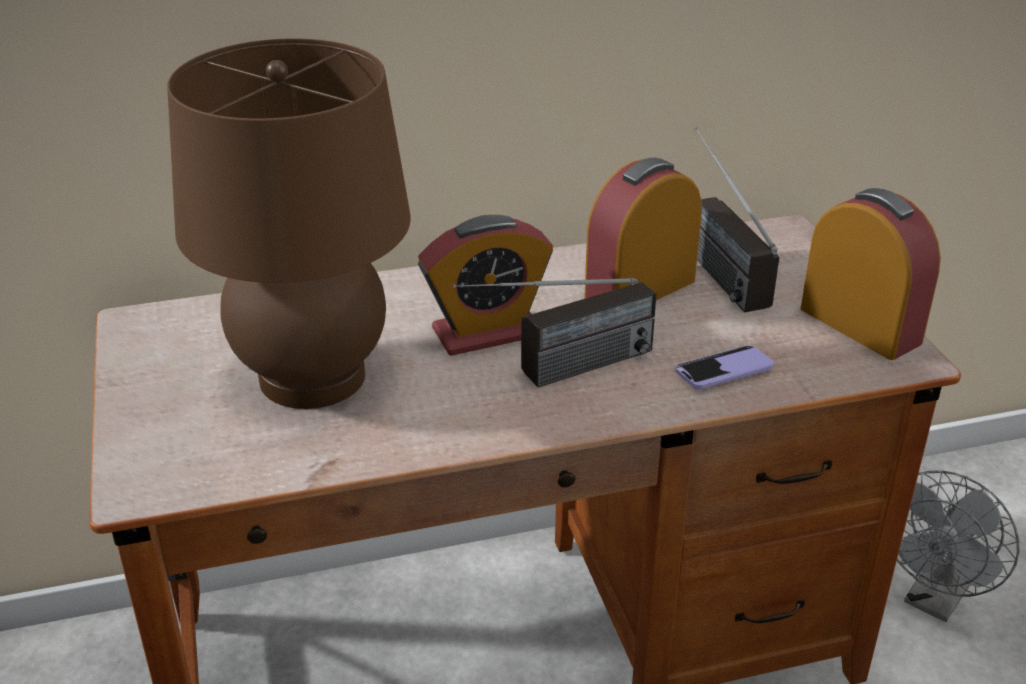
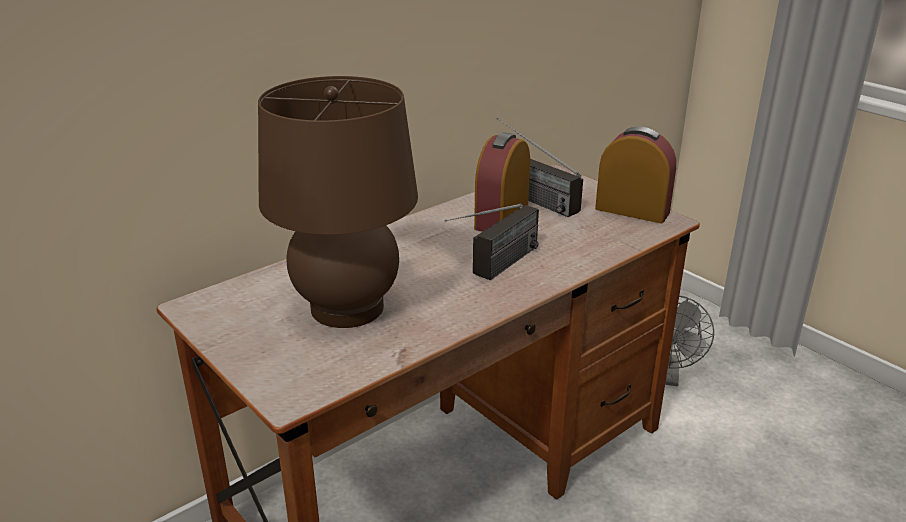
camera: 25 degrees left, 5 degrees down
(487, 332) = (434, 259): alarm clock -> none
(724, 370) = (583, 247): phone -> none

